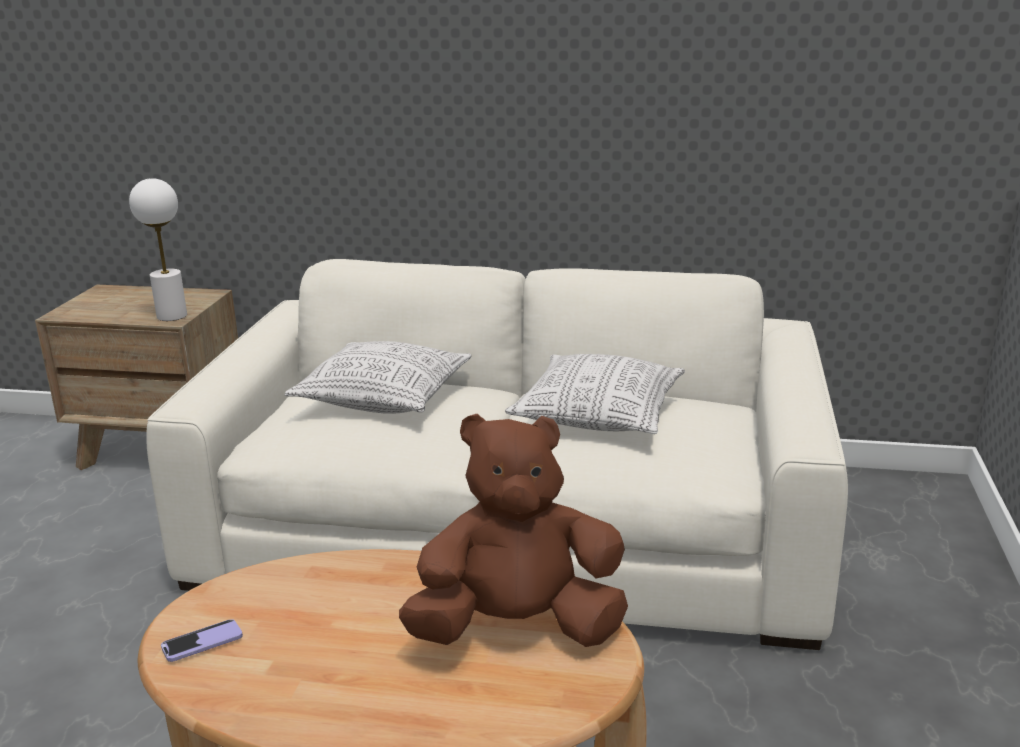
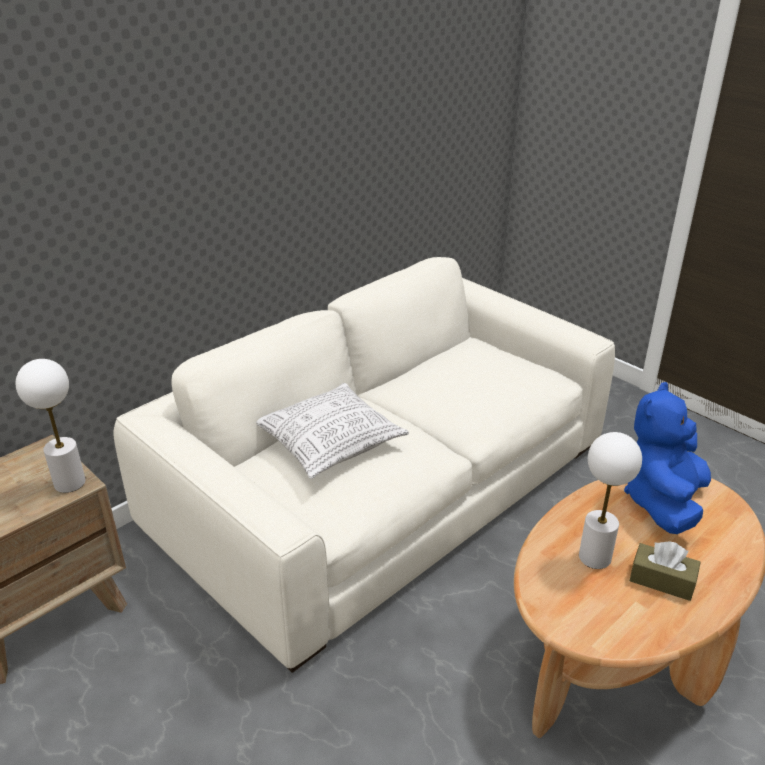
camera: 55 degrees left, 10 degrees up
(202, 642) = (597, 625): phone -> none
(334, 671) = (662, 580): none -> brown tissue box
(335, 605) = (594, 557): none -> white table lamp
(518, 629) = (663, 502): brown plush toy -> blue plush toy
(598, 415) = (453, 381): pillow -> none

